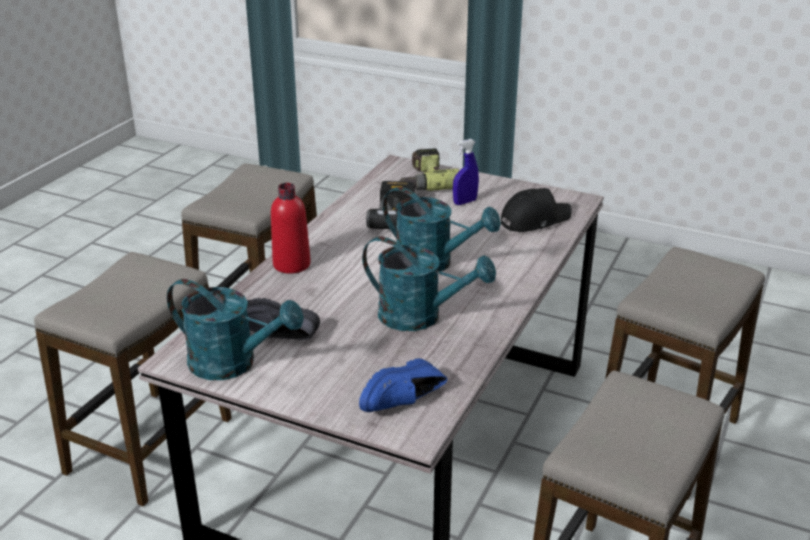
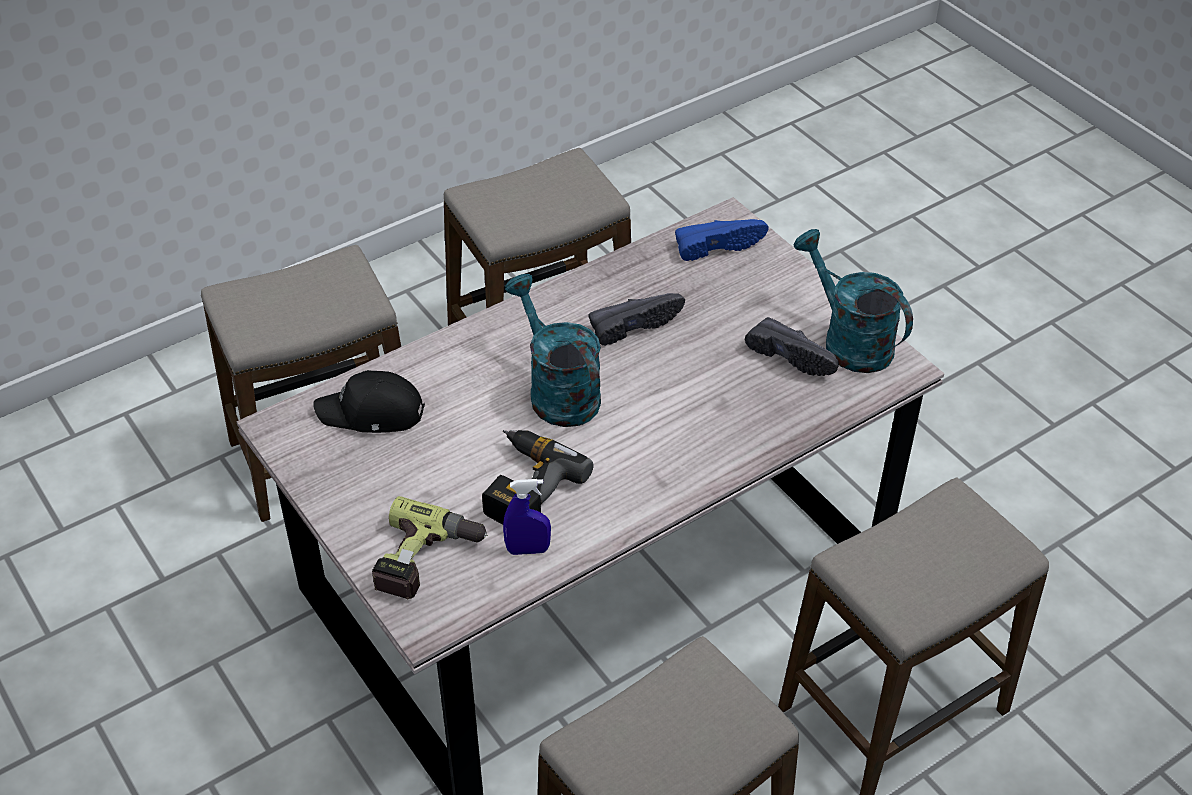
camera: 150 degrees left, 15 degrees up
(291, 264) = (720, 456): red bottle -> none
(420, 317) = (633, 324): turquoise watering can -> black shoe
(465, 202) = (418, 485): blue spray bottle -> blue spray bottle (528, 550)

